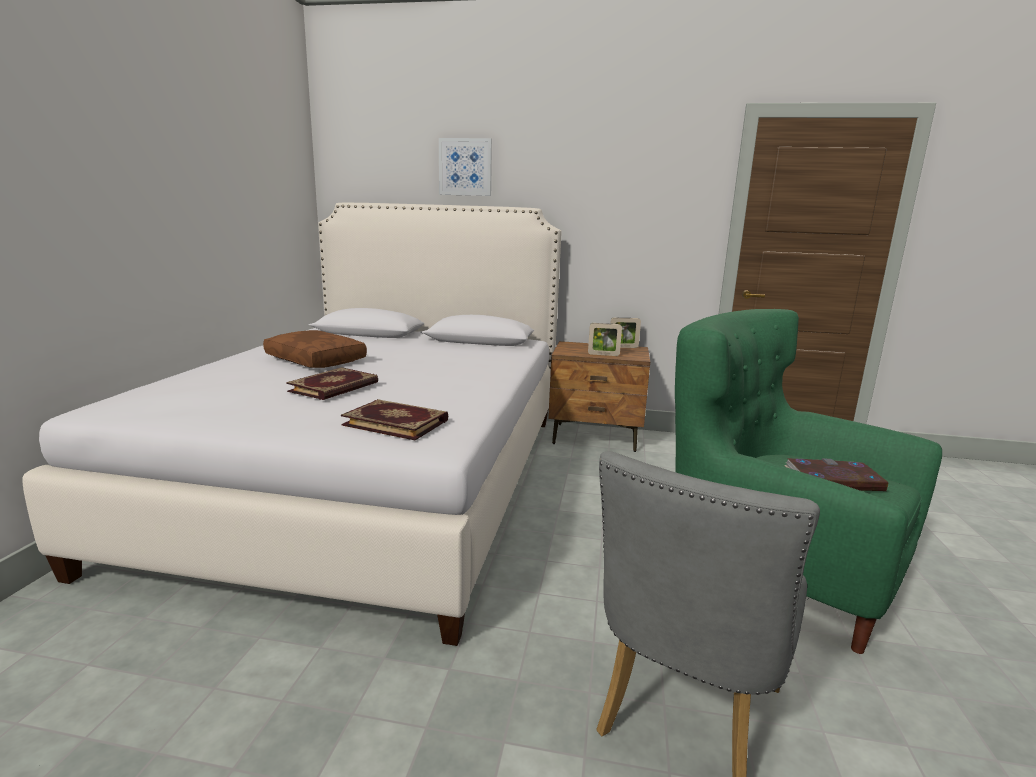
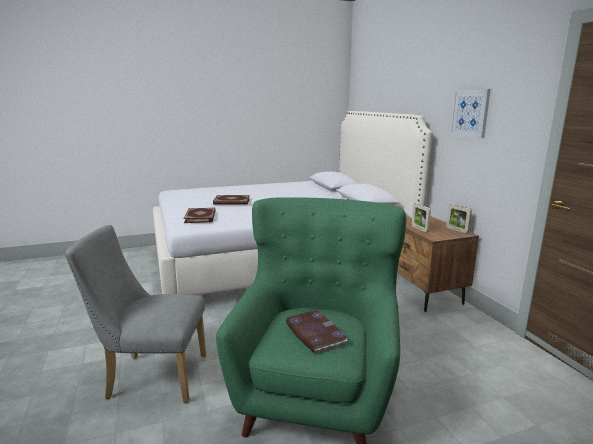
camera: 60 degrees right, 0 degrees up
(317, 360) = (266, 192): brown pillow -> none
(465, 167) = (399, 87): picture -> picture (470, 113)

